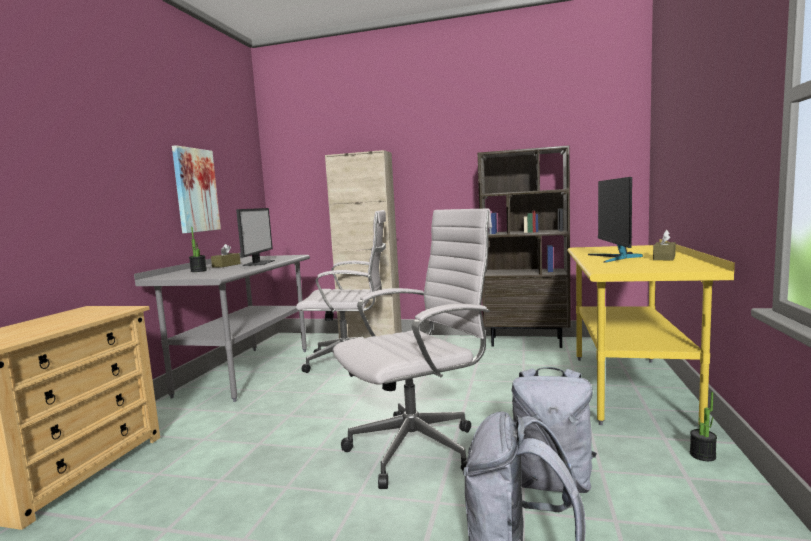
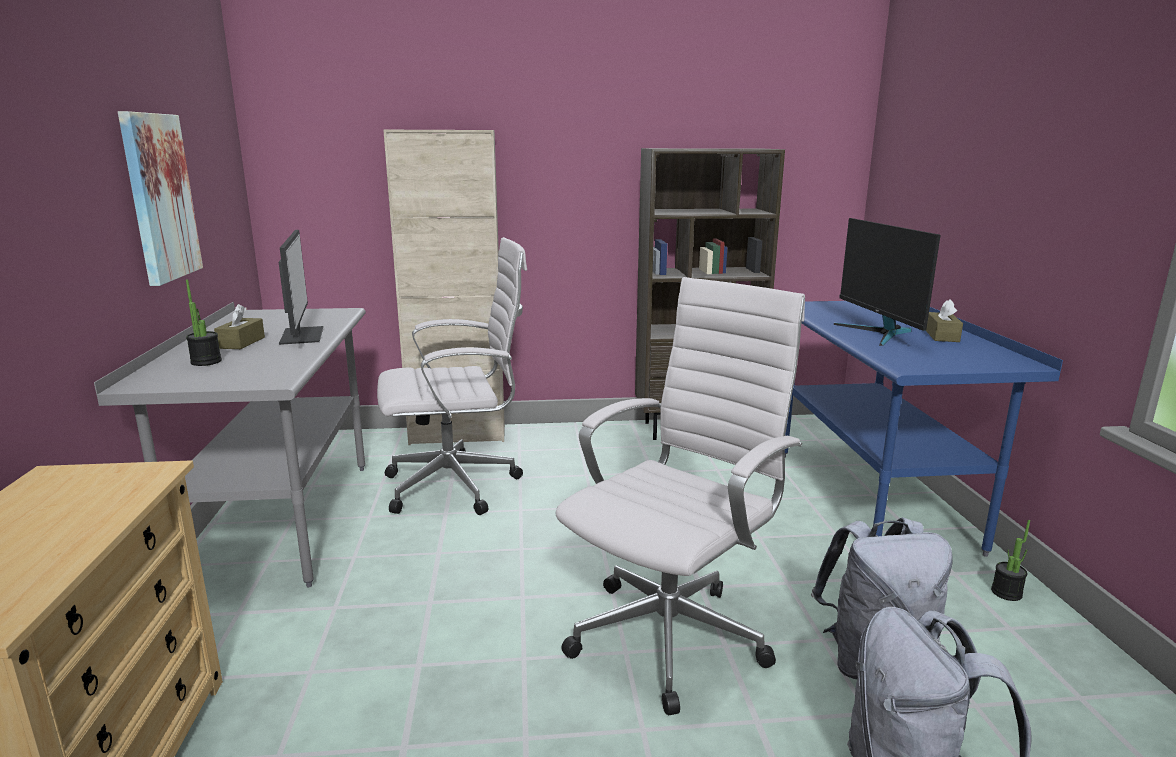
camera: 20 degrees left, 10 degrees up
(630, 388) = (872, 499): yellow desk -> blue desk

